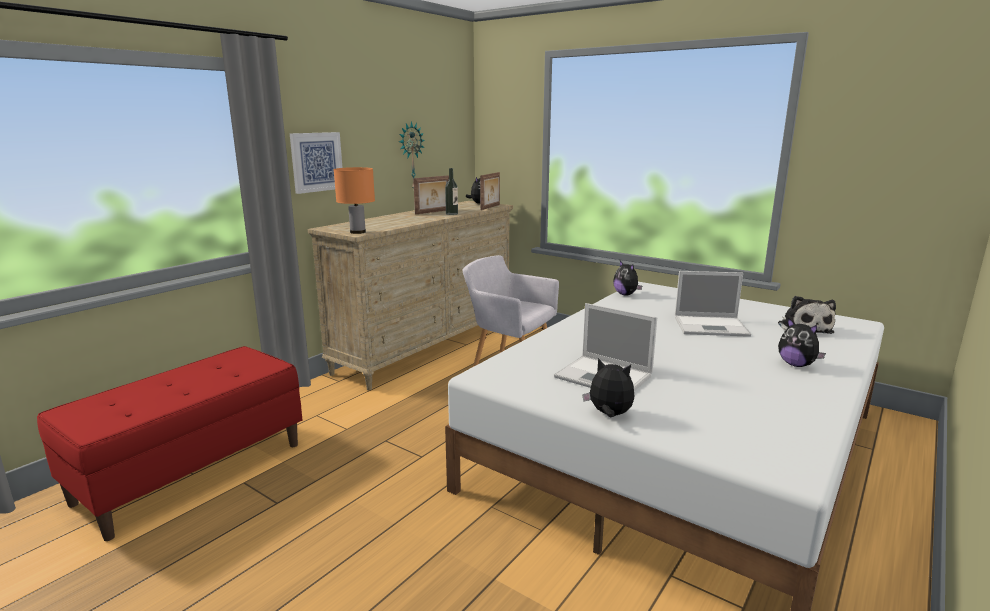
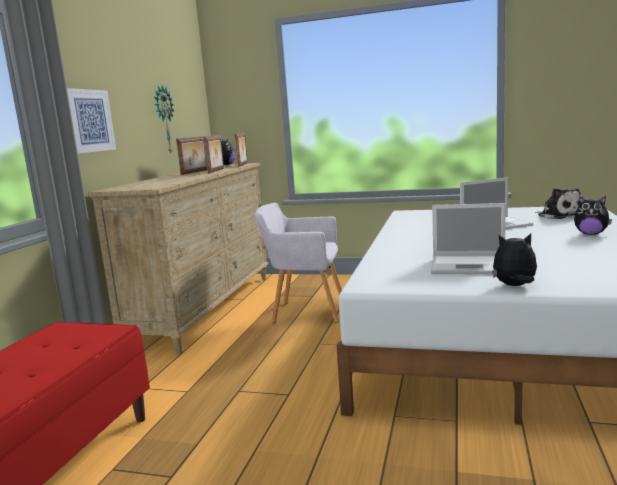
camera: 20 degrees left, 5 degrees down
(358, 232) = (151, 187): orange table lamp -> none
(452, 214) = (216, 171): bottle -> picture frame
(626, 294) = (400, 218): plush toy -> none

